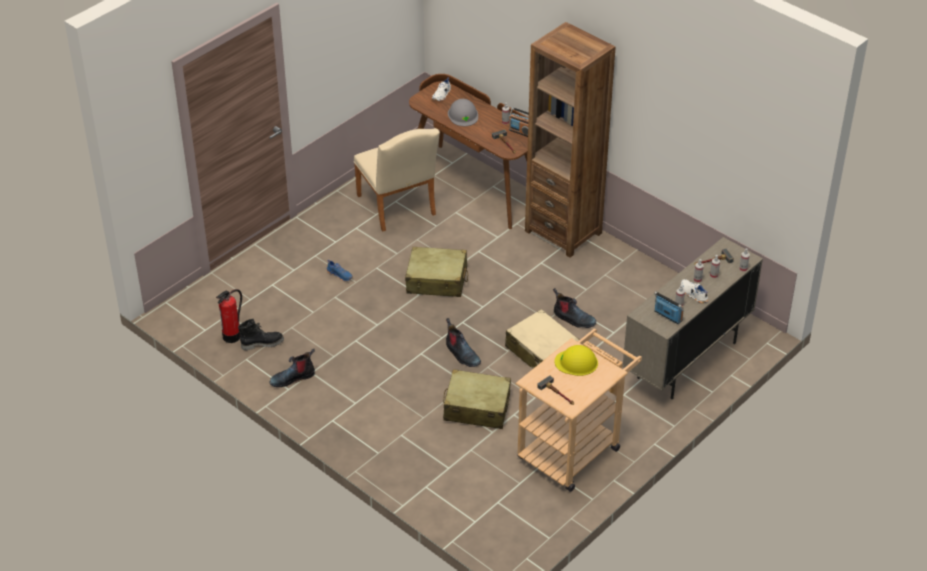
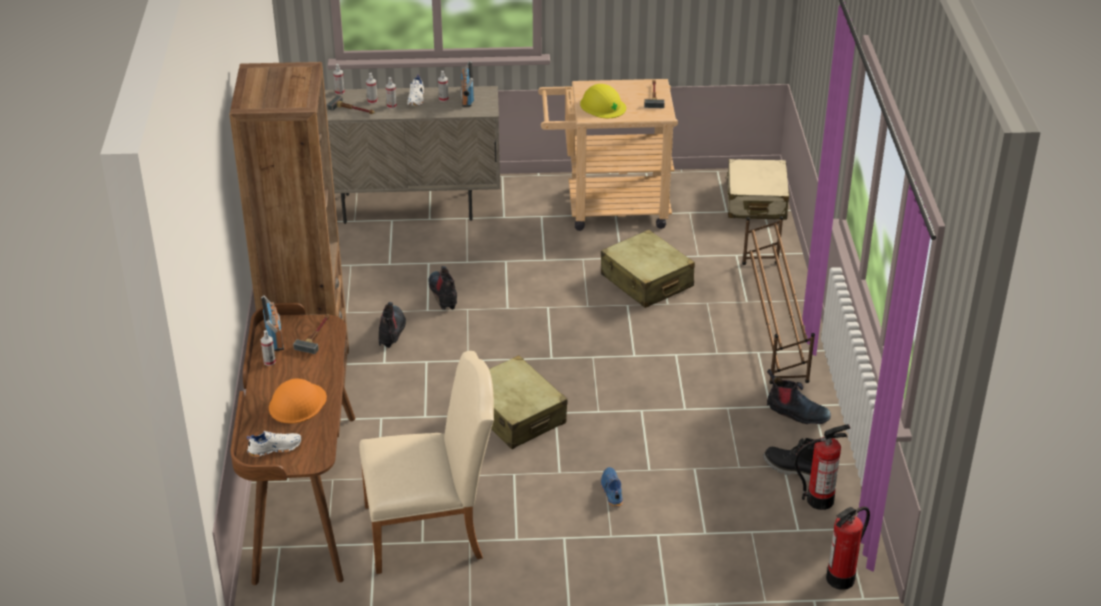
camera: 135 degrees left, 5 degrees down
(184, 304) = (841, 579): none -> fire extinguisher
(370, 432) = (773, 320): none -> brown shoe rack
(398, 208) = (432, 530): beige chair -> beige chair turned 60 degrees clockwise
(461, 354) = (595, 330): boot -> boot (391, 331)
(463, 115) = (297, 403): grey hard hat -> orange hard hat
(541, 352) = (518, 287): beige suitcase -> beige suitcase (756, 201)

